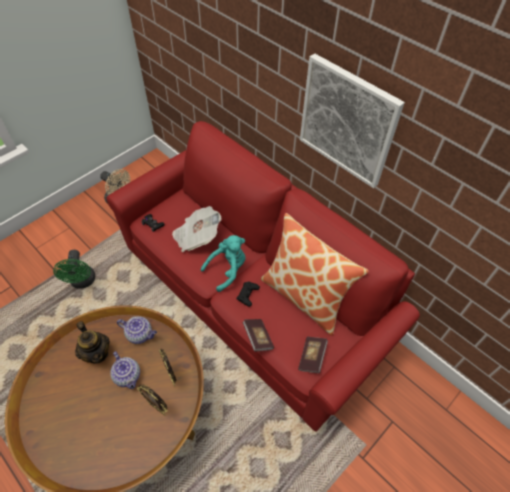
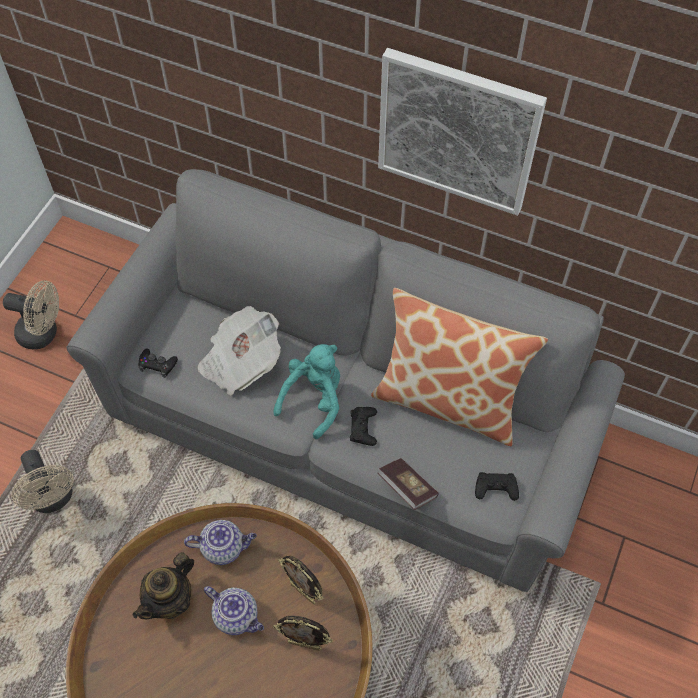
camera: 20 degrees left, 5 degrees up
(82, 282) = (53, 499): green fan -> beige fan
(97, 353) = (171, 600): teapot -> teapot turned 90 degrees clockwise
(253, 297) = (349, 425): red sofa -> grey sofa
(312, 357) = (496, 488): book -> black game controller

